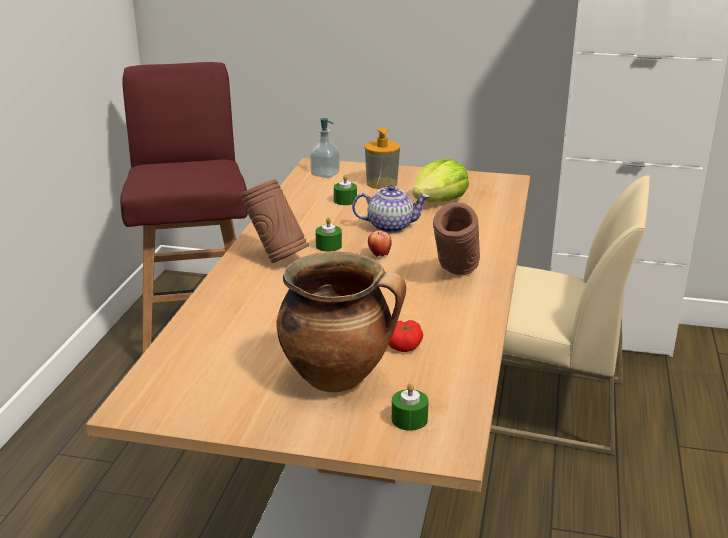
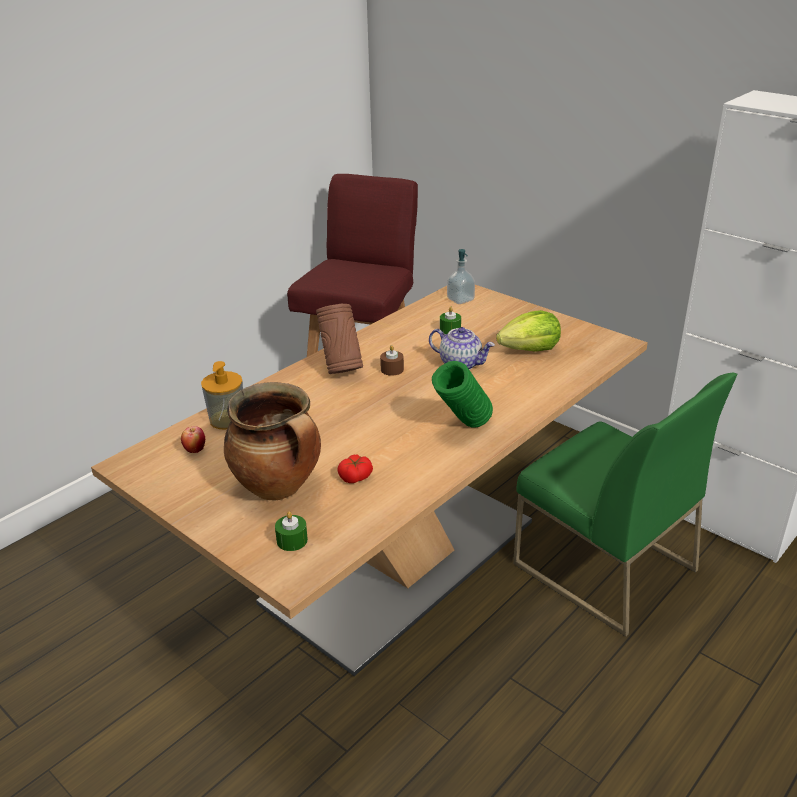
camera: 30 degrees right, 5 degrees up
(328, 246) = (392, 369): green candle -> brown candle
(379, 255) = (423, 389): apple -> apple (195, 450)
(381, 183) = (499, 319): soap dispenser -> soap dispenser (227, 419)
(455, 277) = (462, 427): brown vase -> green vase
(546, 405) = (602, 567): beige chair -> green chair

